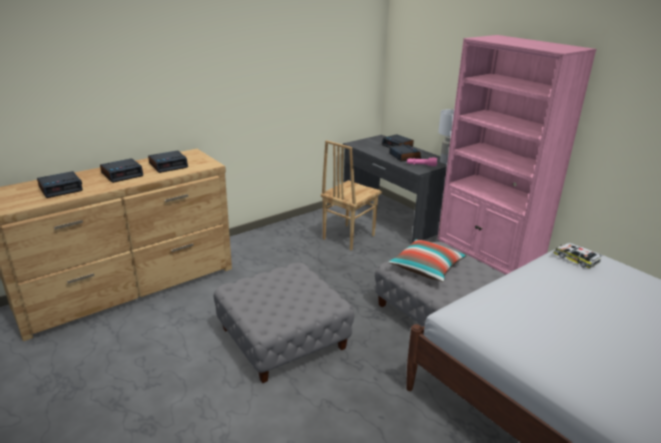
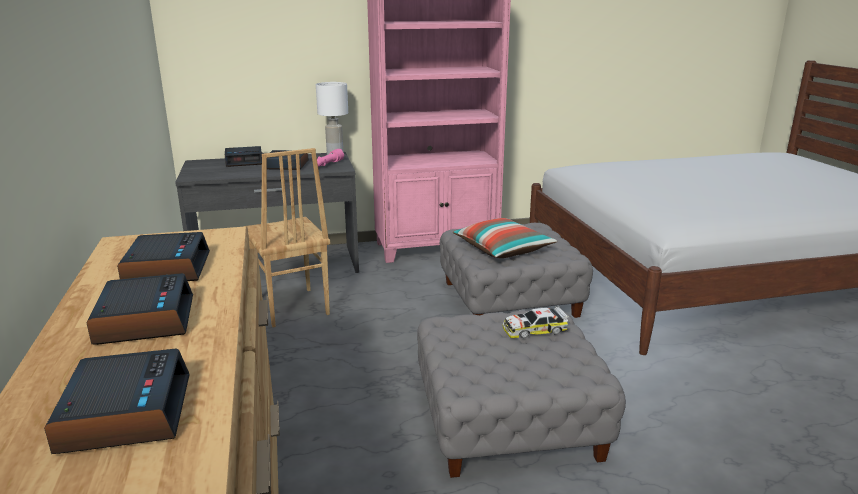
camera: 65 degrees left, 5 degrees down
(575, 259) = (596, 169): toy car -> toy car (534, 330)

